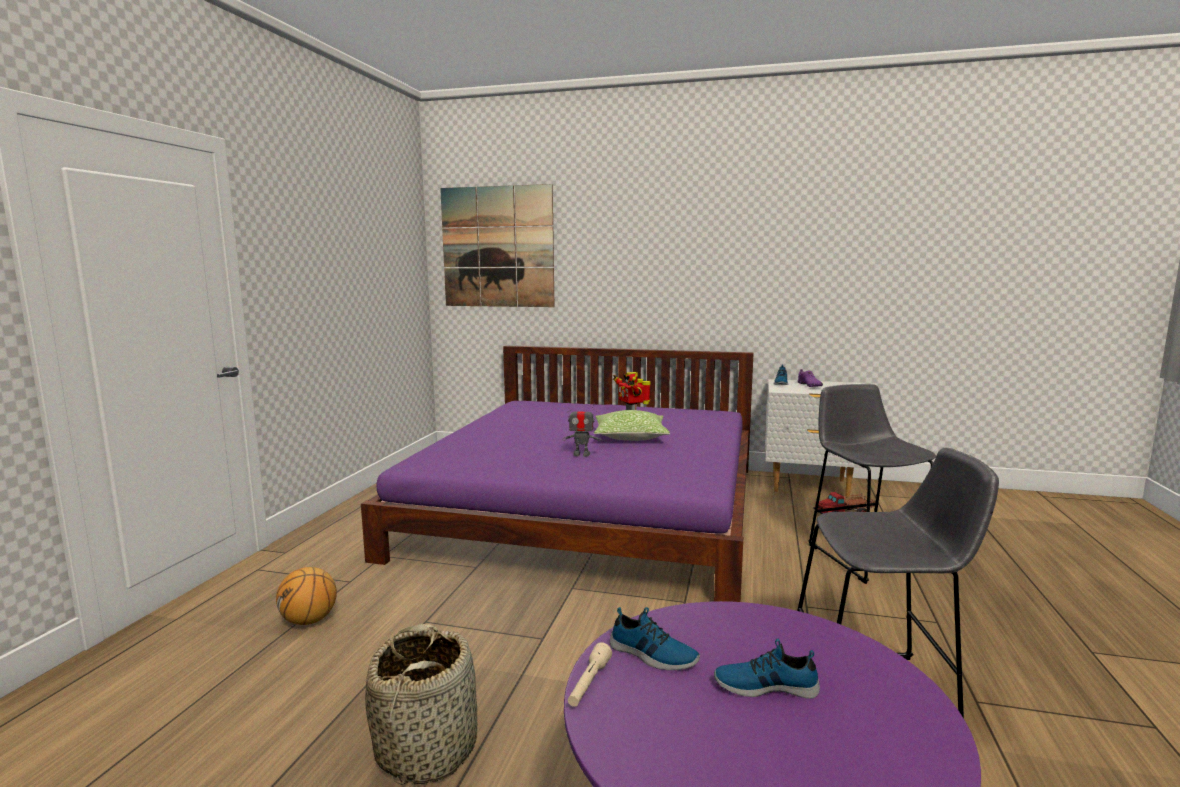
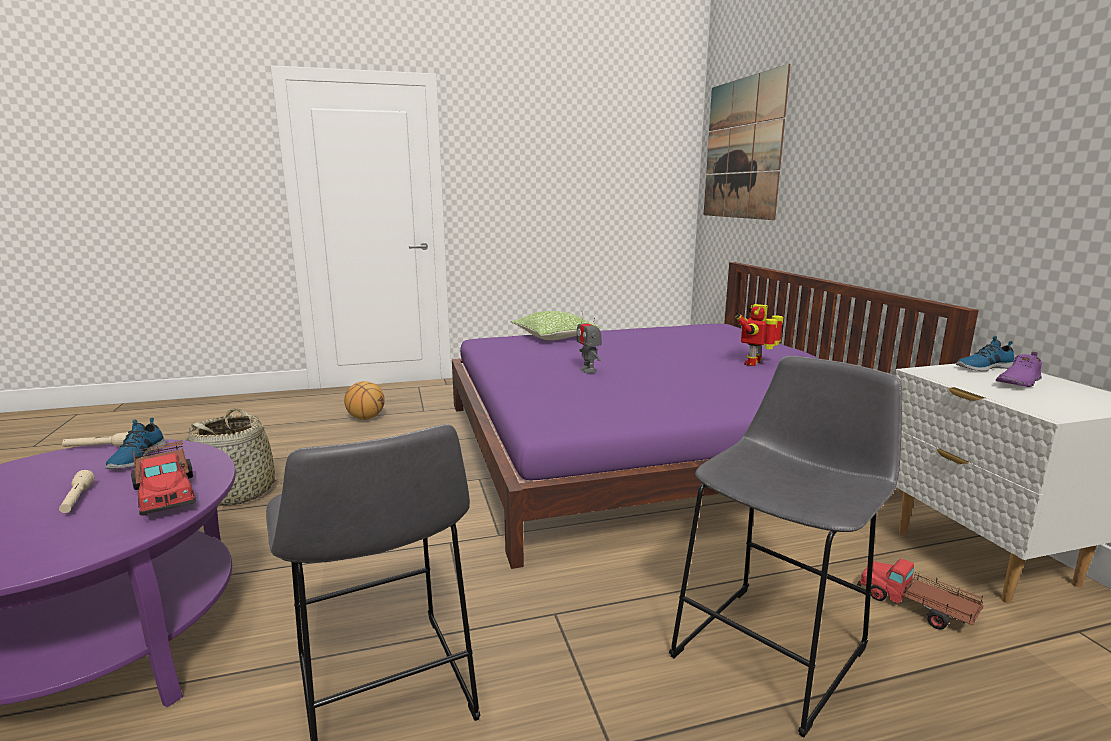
camera: 60 degrees right, 5 degrees up
(630, 437) = (678, 374): pillow -> pillow (554, 337)
(765, 685) = (77, 500): shoe -> beige flashlight
(772, 634) = (167, 492): none -> toy truck

